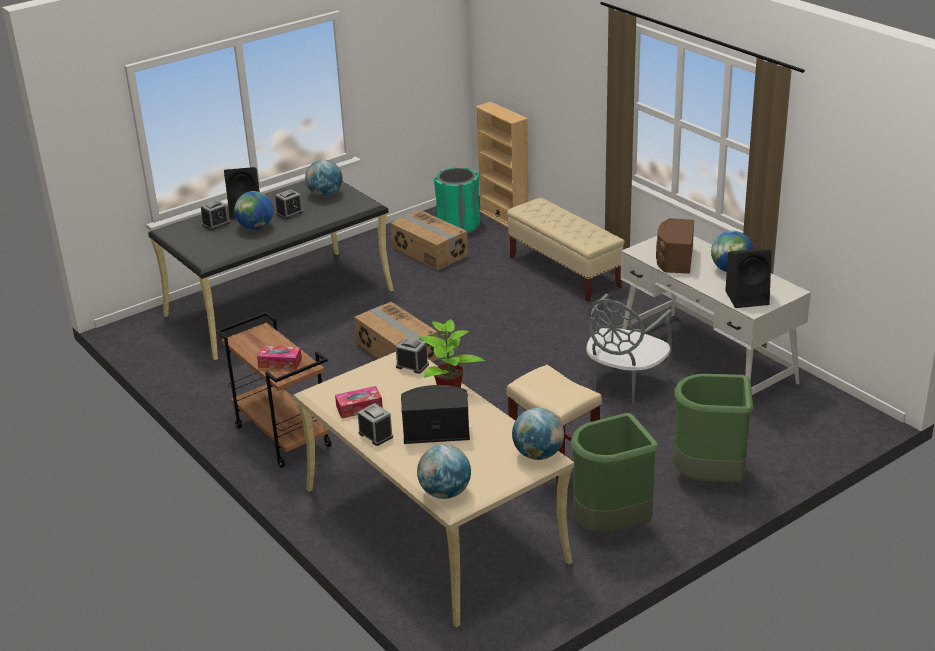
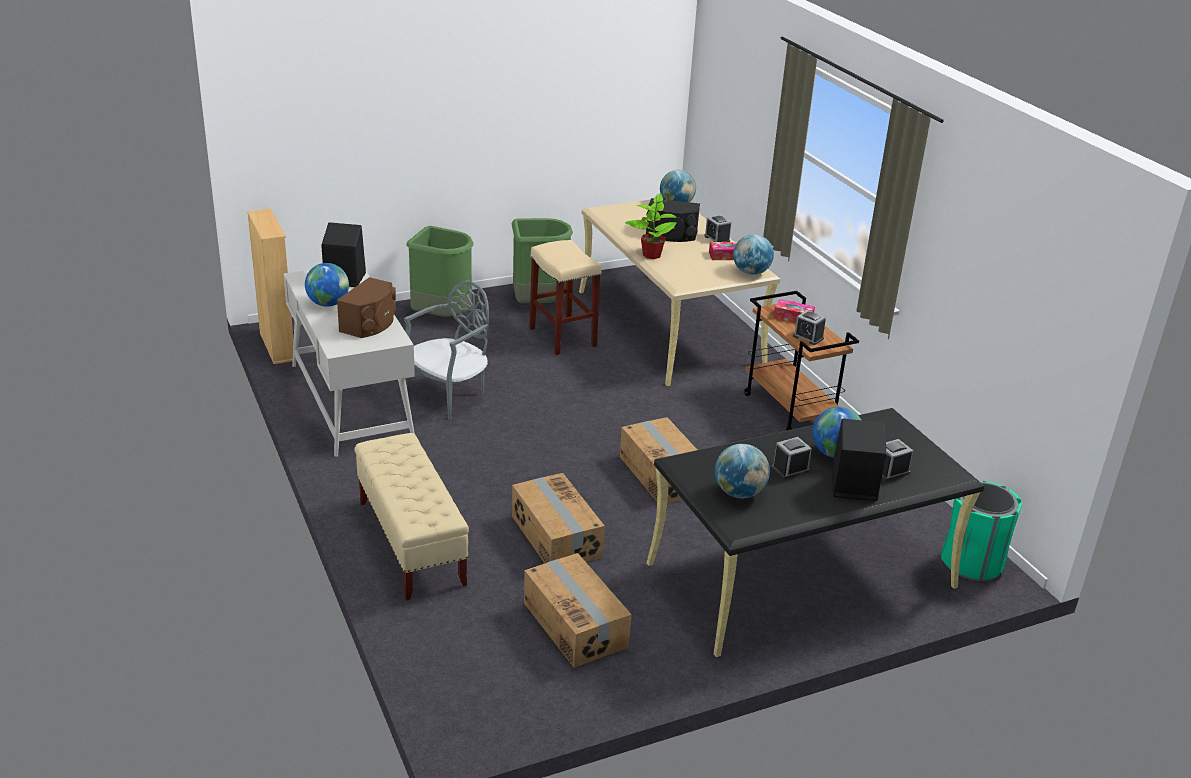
camera: 170 degrees left, 0 degrees up
(412, 365) = (676, 276): alarm clock -> alarm clock (808, 337)
(458, 225) = (509, 675): green trash can -> green trash can (972, 563)
(465, 294) = (555, 537): none -> cardboard box
(504, 218) = (429, 675): beige bookcase -> beige bookcase (277, 346)
(538, 454) = (604, 211): globe -> globe (751, 272)

